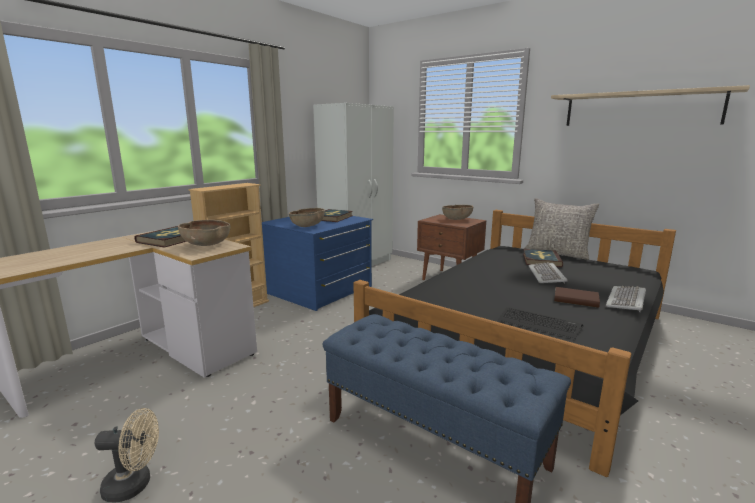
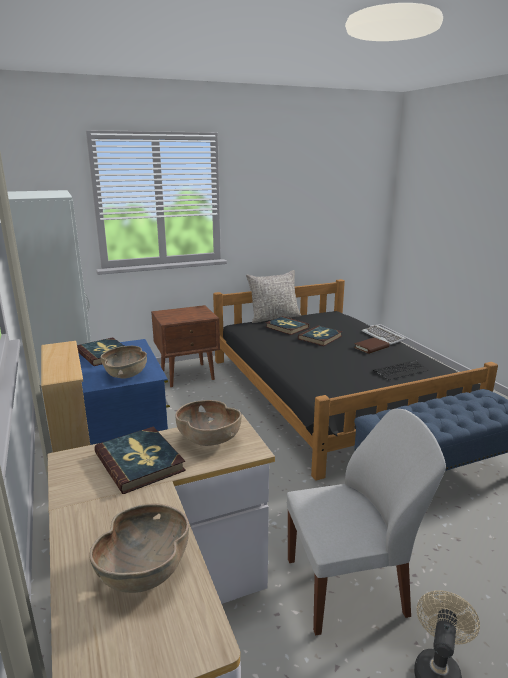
camera: 60 degrees left, 5 degrees up
(222, 416) = (349, 586): none -> white chair
(457, 219) = (185, 312): brown bowl -> brown bowl (145, 570)
(547, 275) = (320, 338): keyboard -> book
(640, 109) = (306, 192): shelf -> none

